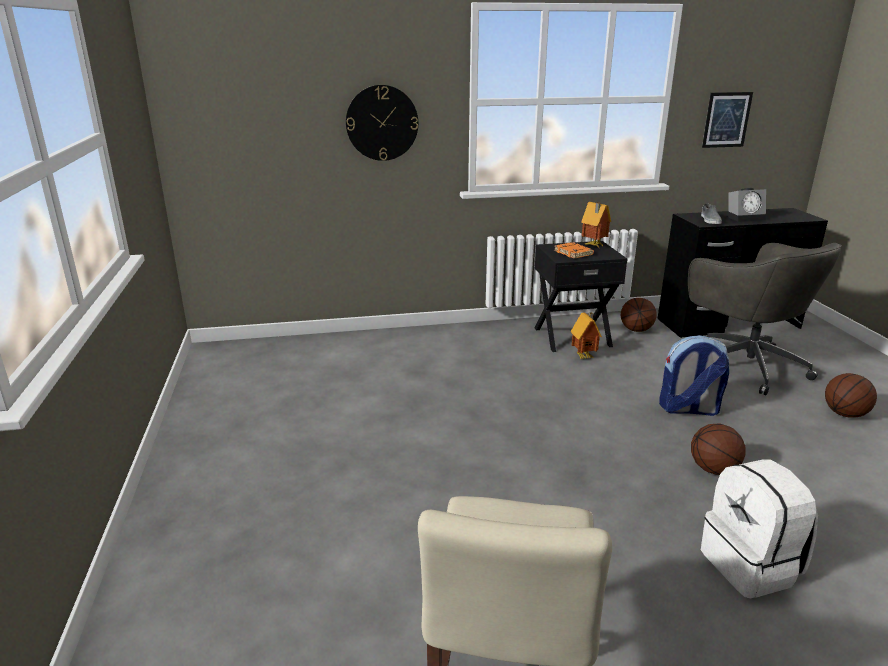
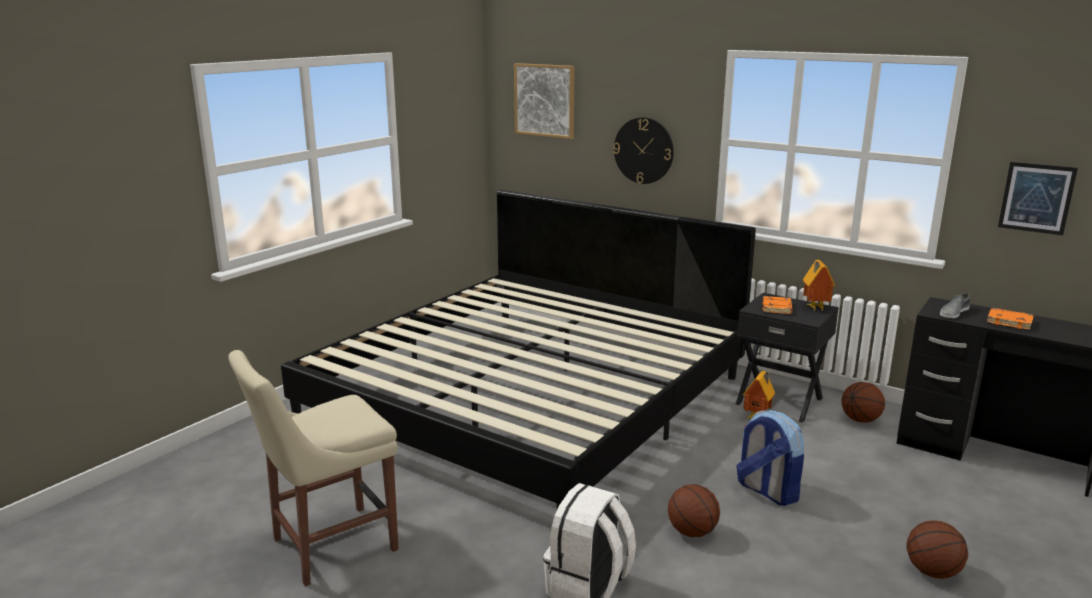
camera: 45 degrees right, 5 degrees down
(239, 75) = (545, 100): none -> picture
(397, 422) = (528, 398): none -> bed
(744, 365) = (915, 491): grey office chair -> none
(745, 217) = (1010, 322): alarm clock -> orange book

